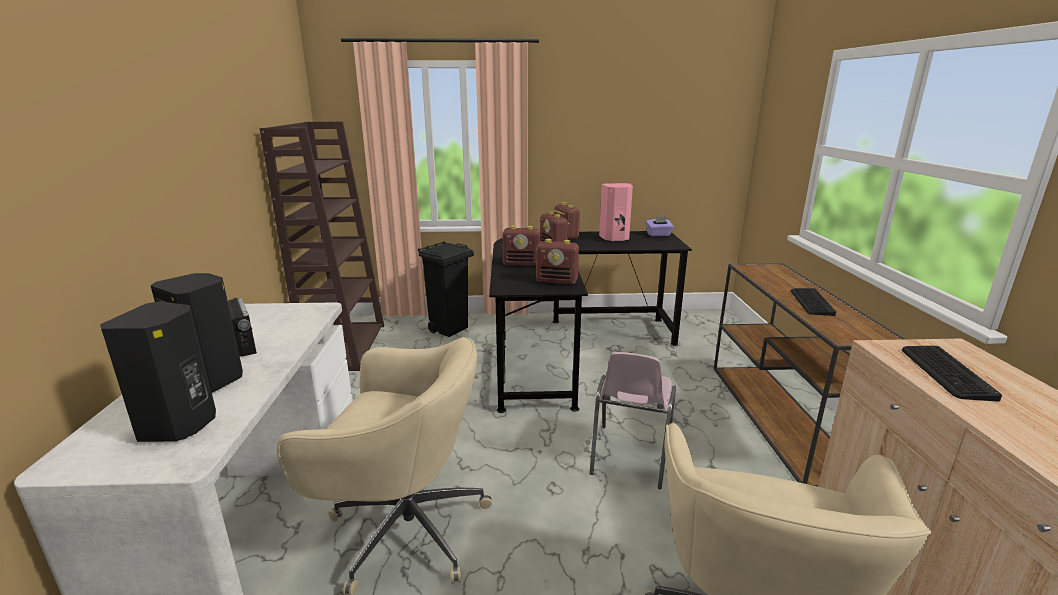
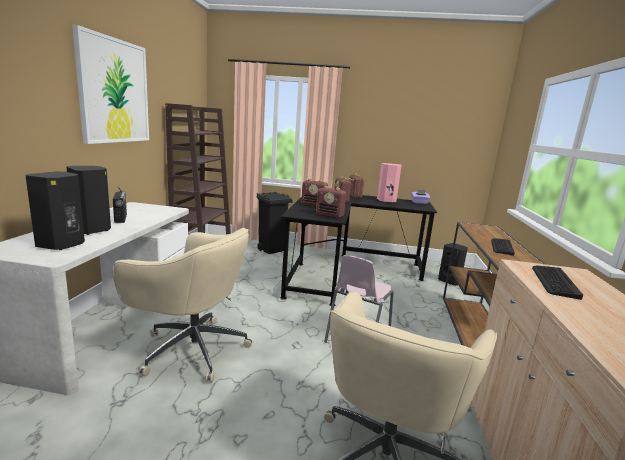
camera: 10 degrees right, 5 degrees down
(185, 127) = (114, 91): none -> picture
(711, 339) = (450, 281): none -> black speaker

